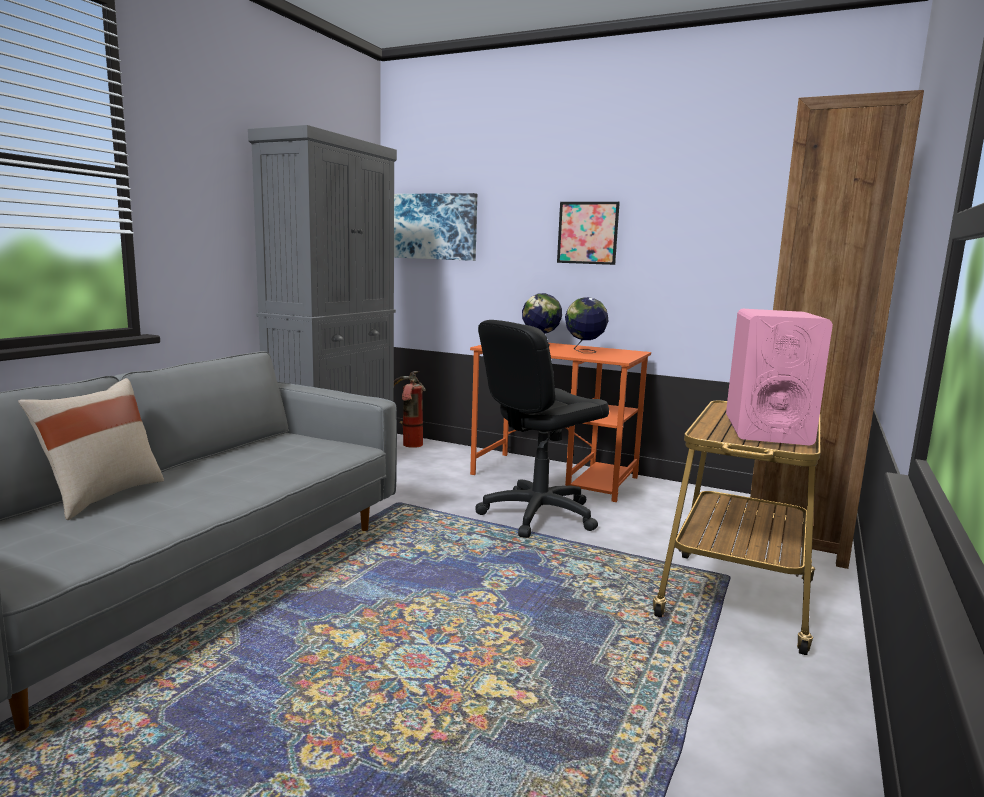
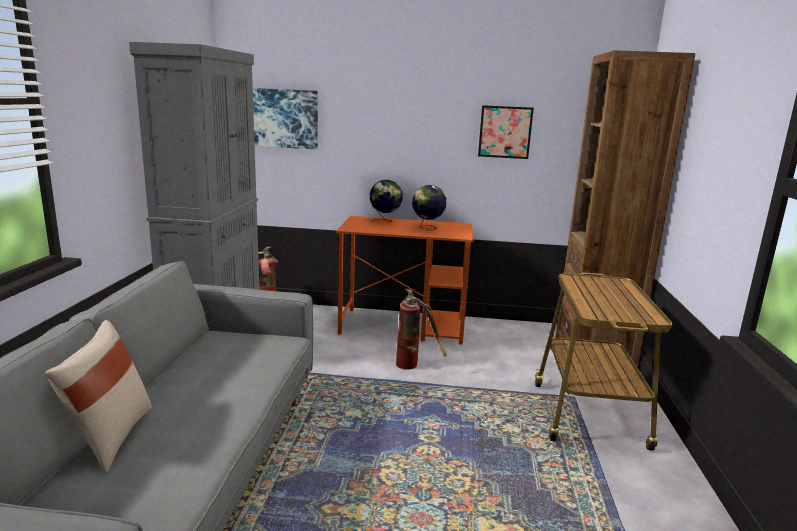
camera: 20 degrees left, 5 degrees up
(538, 514) = (415, 365): black office chair -> fire extinguisher
(587, 233) = (418, 128): picture -> picture (505, 132)
(766, 430) = (622, 303): pink speaker -> none

